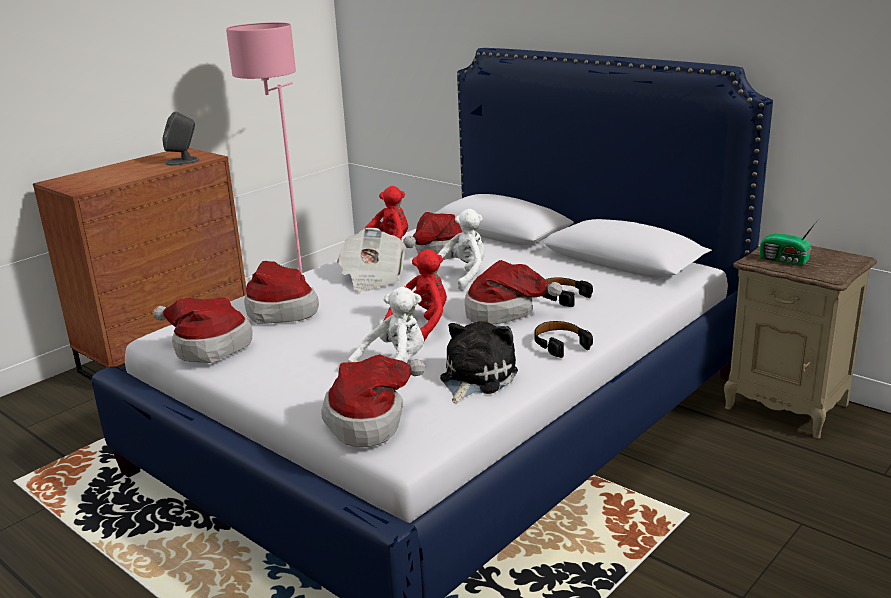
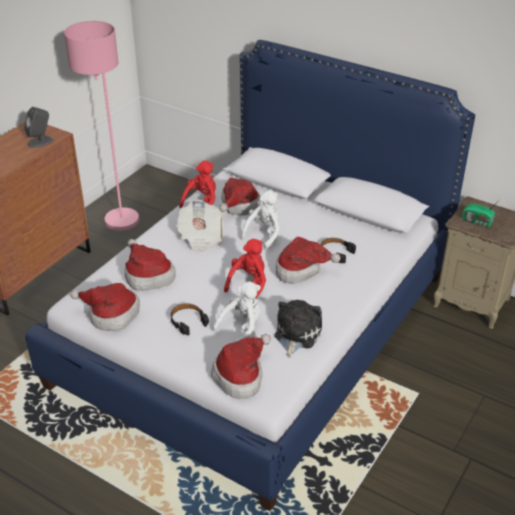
camera: 10 degrees left, 15 degrees up
(560, 344) = (343, 300): black headphones -> black headphones (188, 321)

